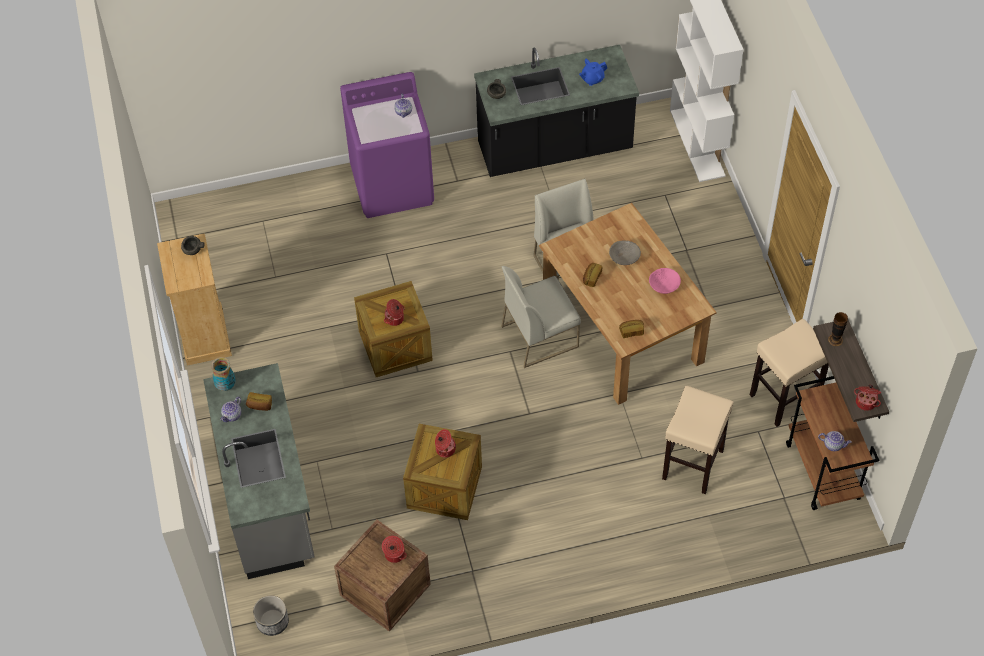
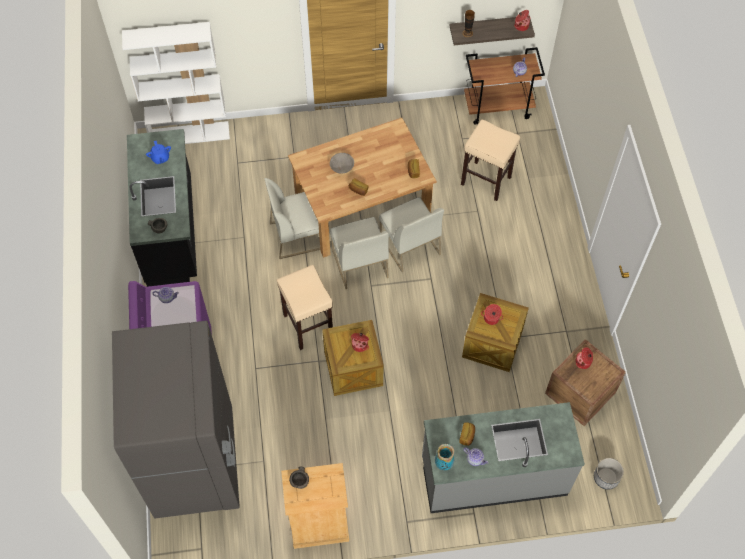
camera: 85 degrees left, 5 degrees up
(270, 218) = (196, 462): none -> grey fridge
(575, 385) = (409, 245): none -> white chair
(664, 285) = (373, 145): pink bowl -> none
(785, 398) = (436, 118): beige stool -> beige stool (307, 325)

